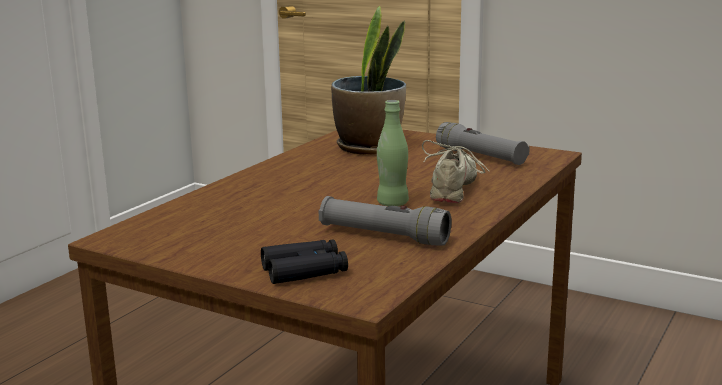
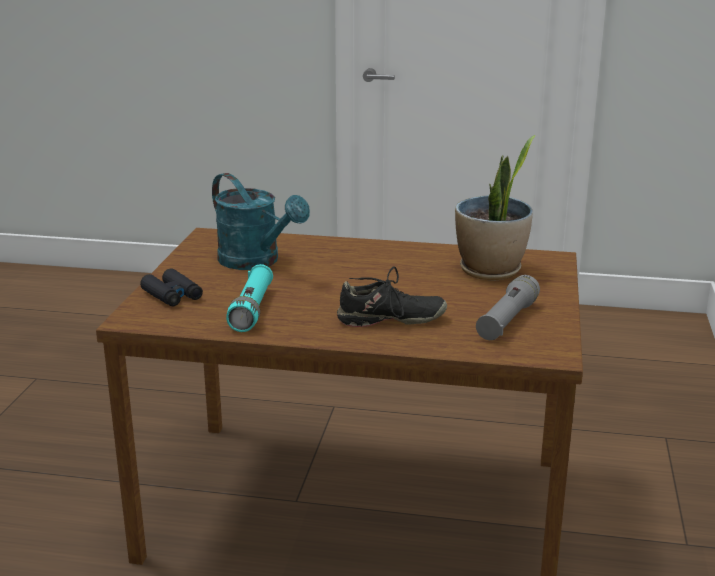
camera: 70 degrees right, 5 degrees up
(242, 223) = (256, 262): none -> turquoise watering can
(384, 236) = (252, 309): grey flashlight -> turquoise flashlight
(392, 203) = (332, 302): green bottle -> none
(454, 188) = (390, 320): beige shoe -> black shoe

